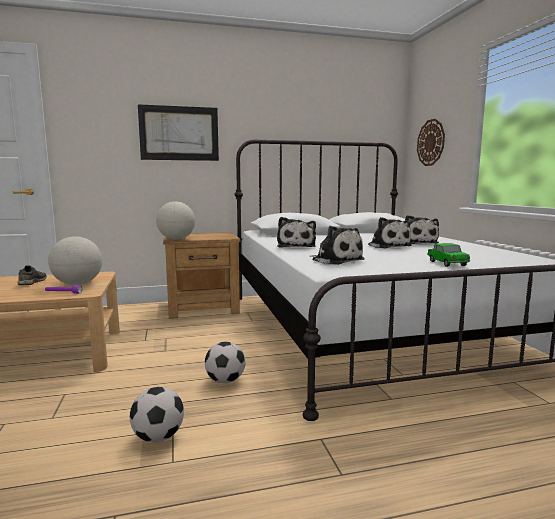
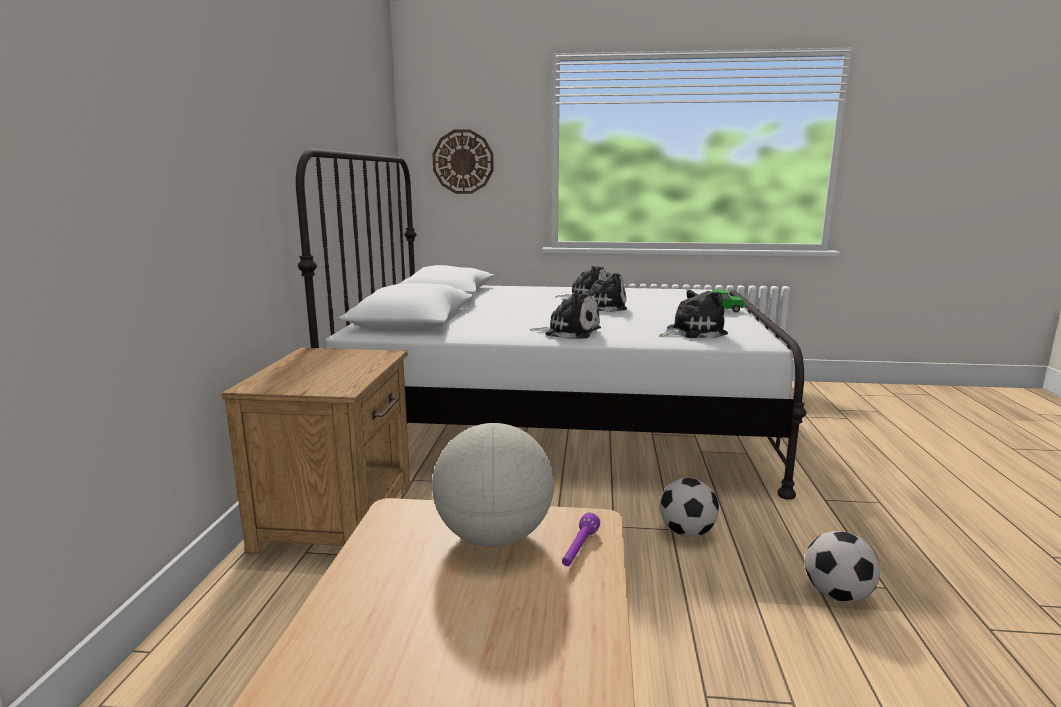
camera: 70 degrees left, 5 degrees up
(32, 282) = (417, 608): grey shoe -> none
(176, 239) = (340, 386): globe -> none
(179, 133) = (200, 126): picture -> none

